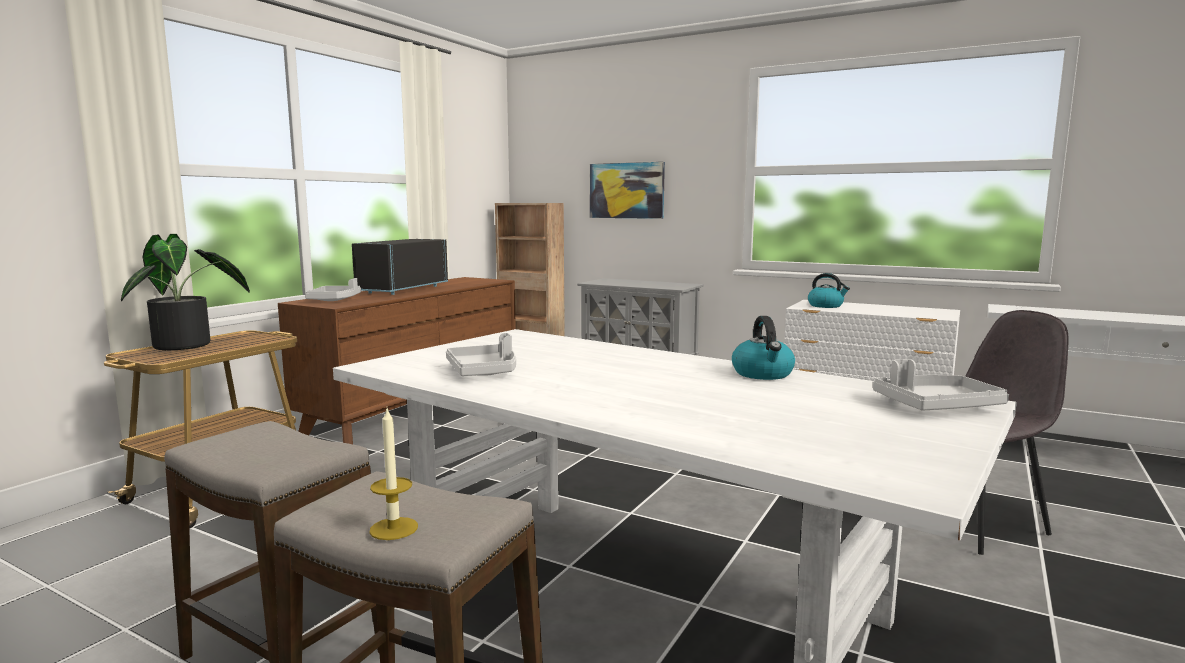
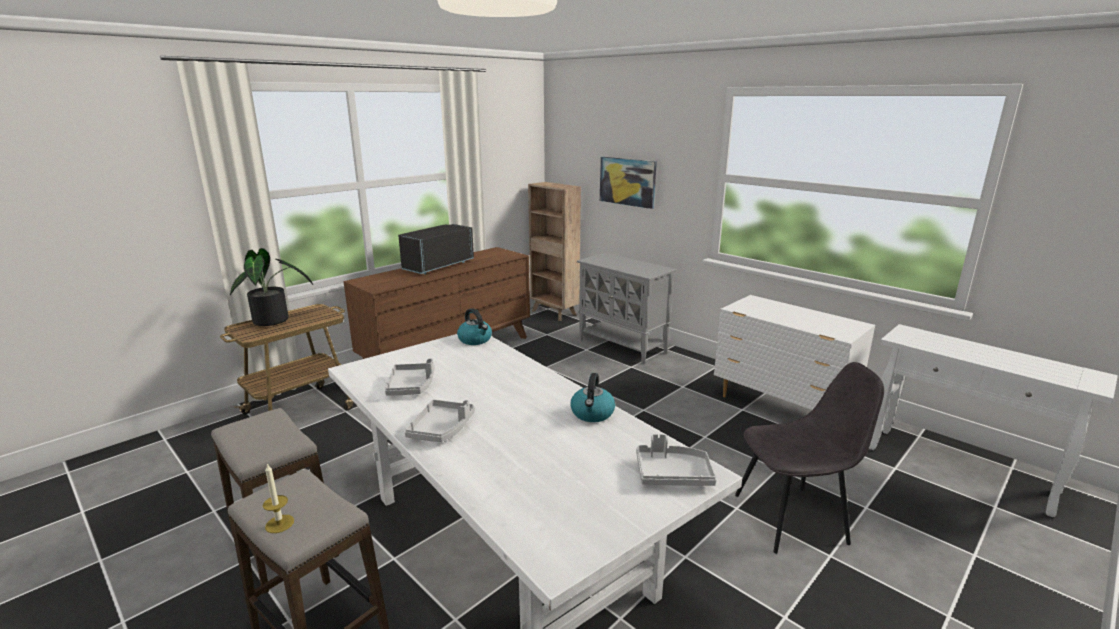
camera: 15 degrees right, 10 degrees up
(334, 300) = (380, 280): grey tray -> grey tray (442, 429)
(826, 306) = (758, 307): kettle -> kettle (475, 340)

